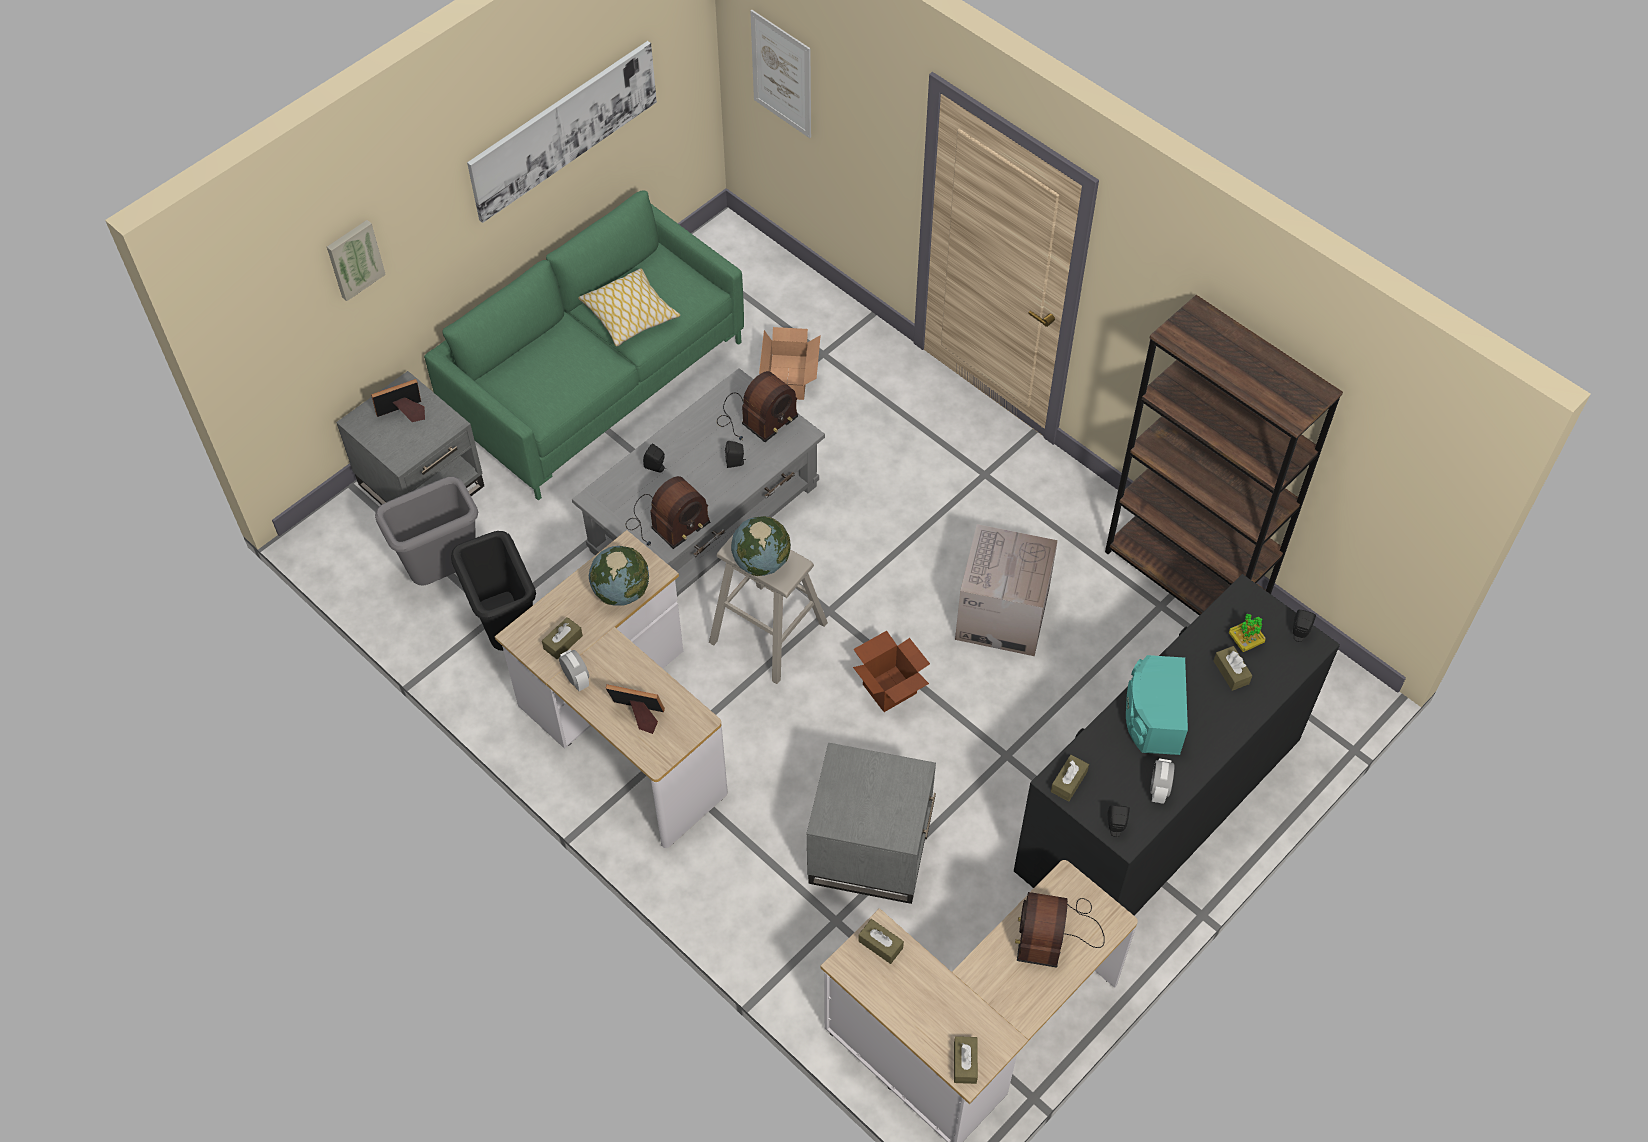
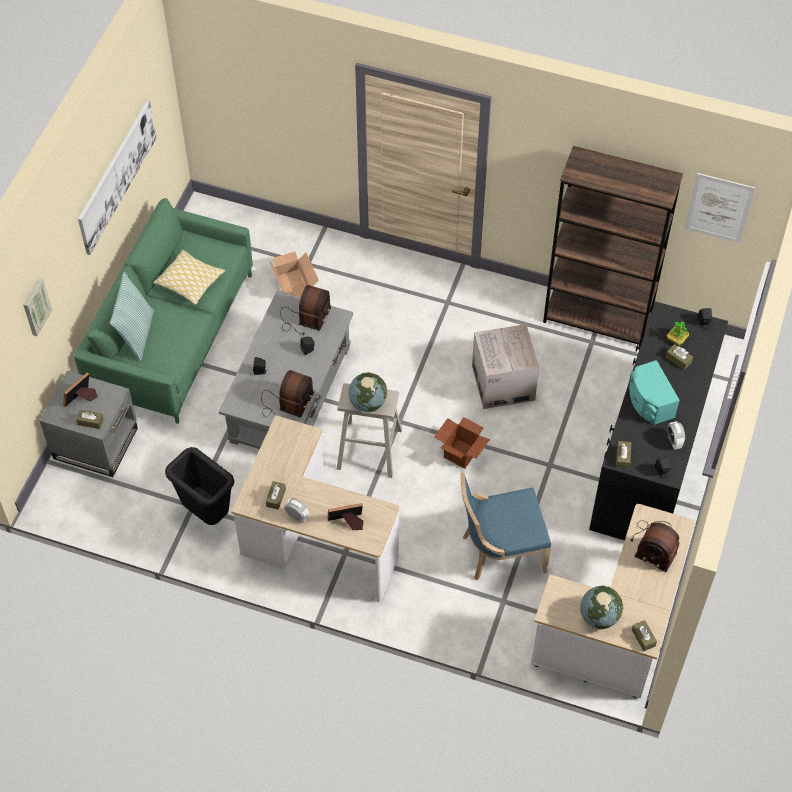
camera: 25 degrees left, 0 degrees up
(444, 572) = (144, 492): grey trash can -> none
(523, 357) = (136, 334): none -> pillow
(621, 591) = (294, 453): globe -> globe (599, 616)
(781, 74) = (234, 93): picture -> picture (719, 208)
(869, 848) = (500, 551): grey side table -> blue chair
(880, 944) = (561, 594): brown tissue box -> brown tissue box (90, 422)
(1055, 931) = (653, 545): radio -> radio turned 45 degrees counterclockwise

